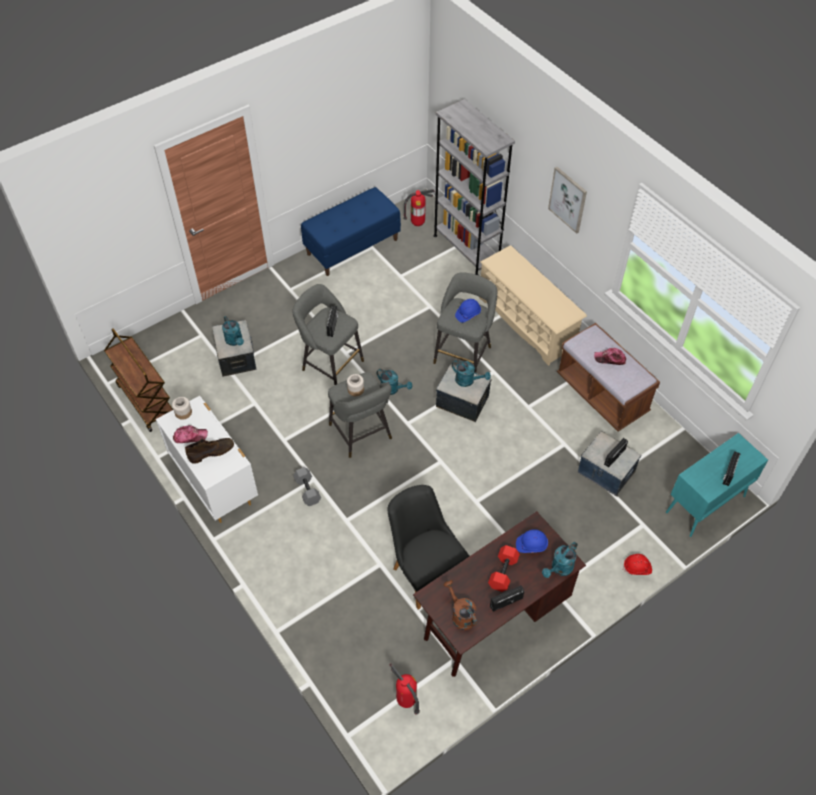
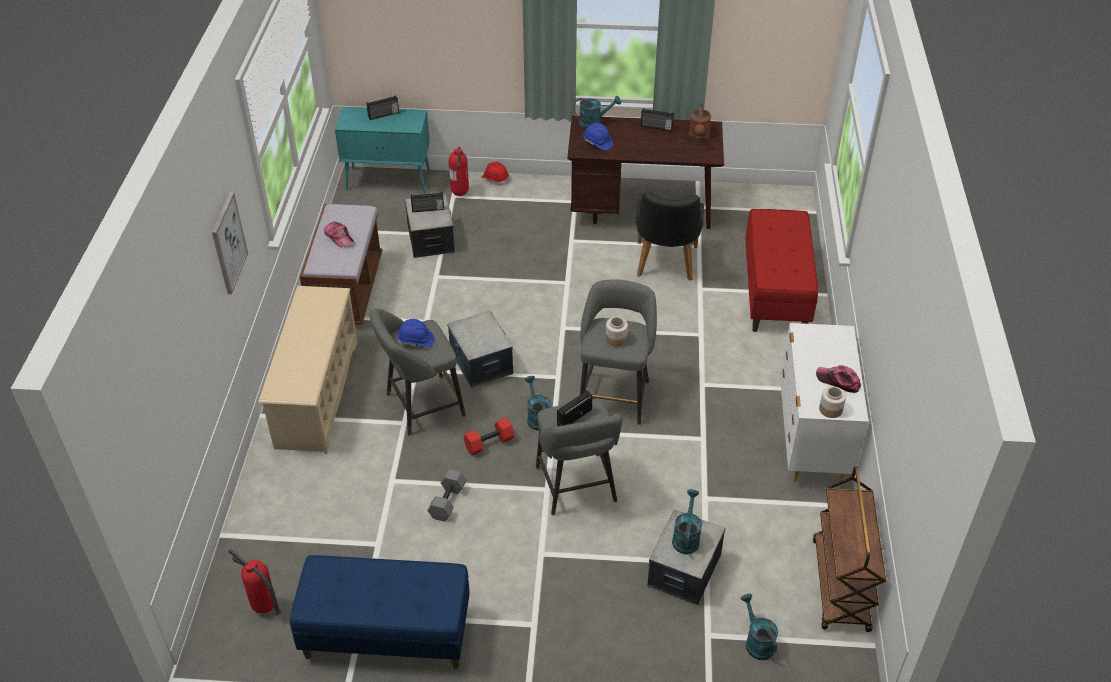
camera: 140 degrees left, 10 degrees down
(212, 452) = (823, 354): brown boot -> none
(307, 490) = (718, 379): grey dumbbell -> grey dumbbell (448, 502)
(321, 601) = (775, 293): none -> red bench
(405, 701) = (759, 206): fire extinguisher -> fire extinguisher (460, 194)
(466, 249) = (258, 524): grey bookcase -> none
(468, 381) = (472, 334): turquoise watering can -> turquoise watering can (756, 641)
(502, 572) = (639, 141): red dumbbell -> red dumbbell (489, 444)

